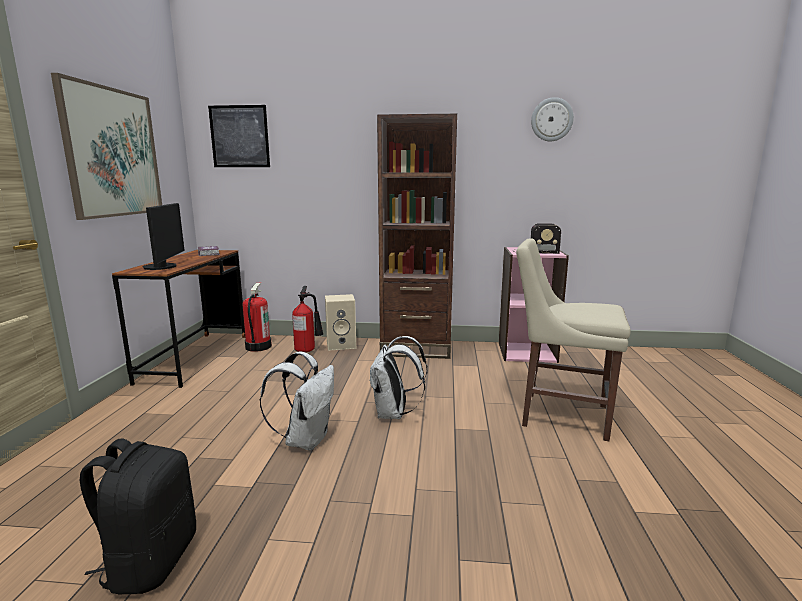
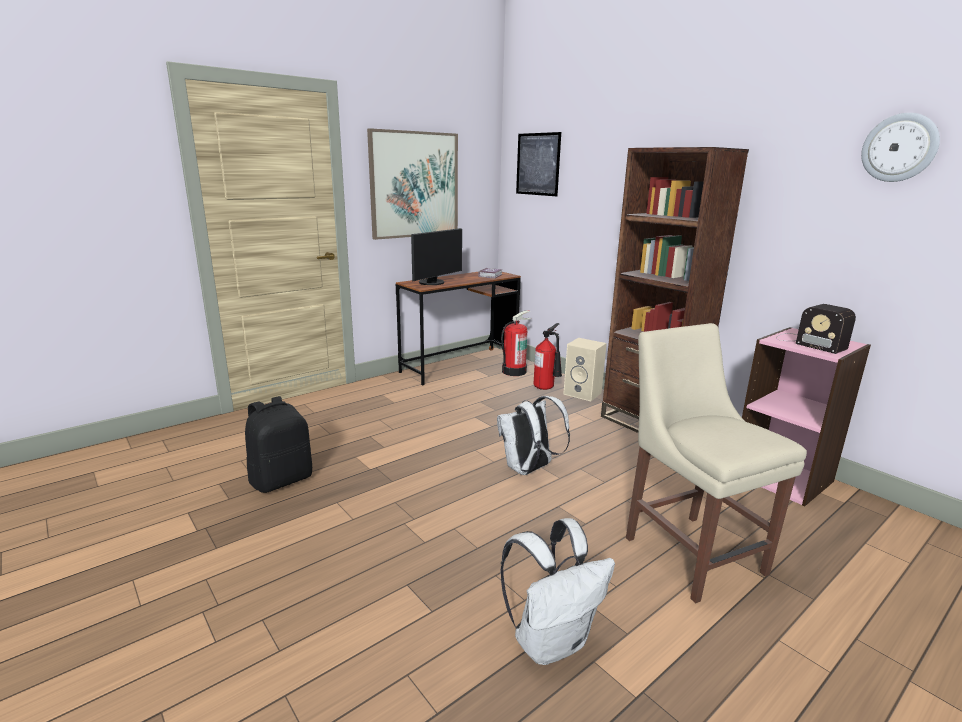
camera: 45 degrees right, 5 degrees up
(306, 439) = (440, 456): white backpack -> white backpack (551, 641)

